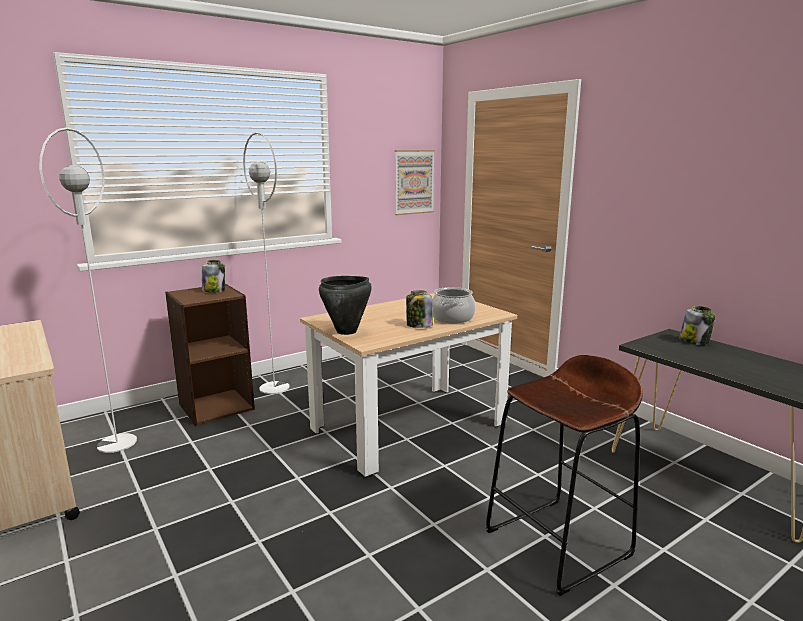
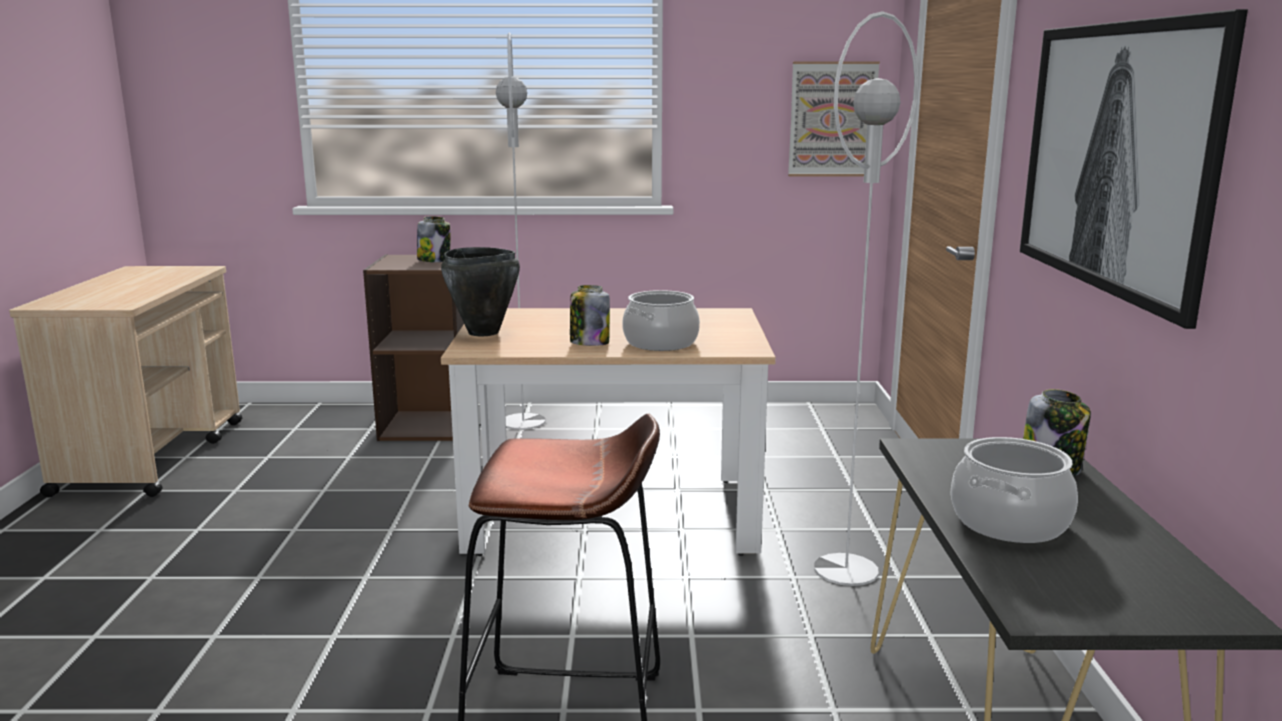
camera: 35 degrees right, 0 degrees up
(117, 443) = (284, 437): white floor lamp -> white floor lamp (846, 569)
(690, 198) = (1113, 157): none -> picture
(735, 368) = (1010, 522): none -> cooking pot

